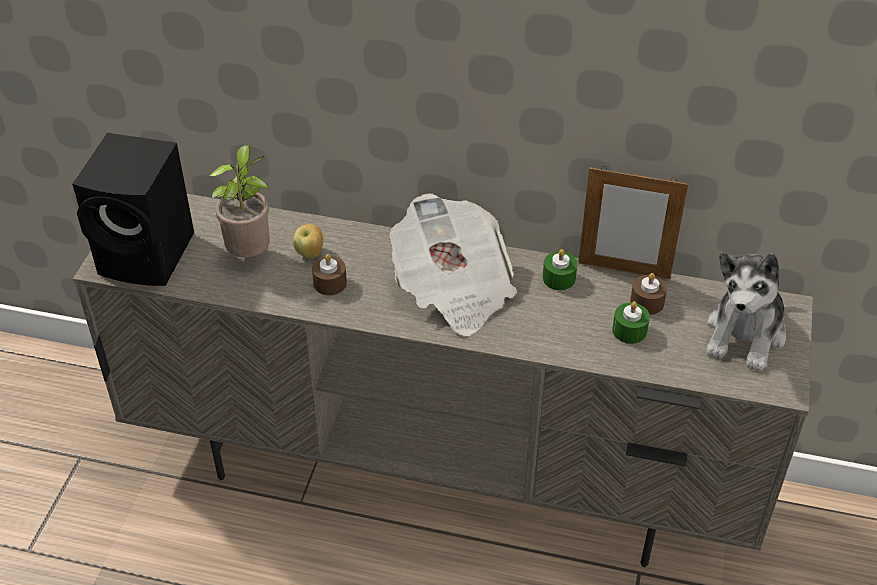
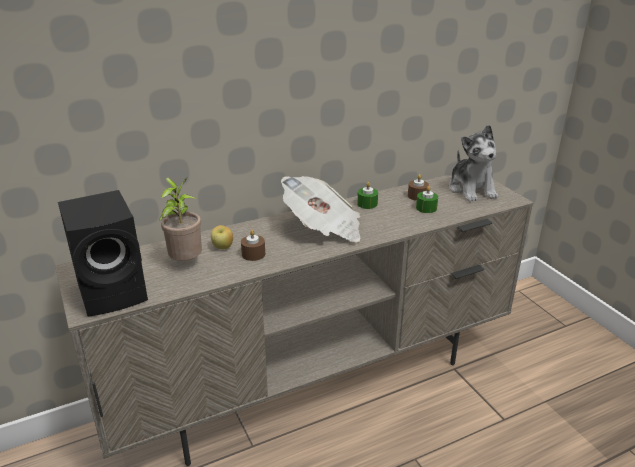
camera: 40 degrees left, 15 degrees down
(624, 270) = (390, 190): picture frame -> none

